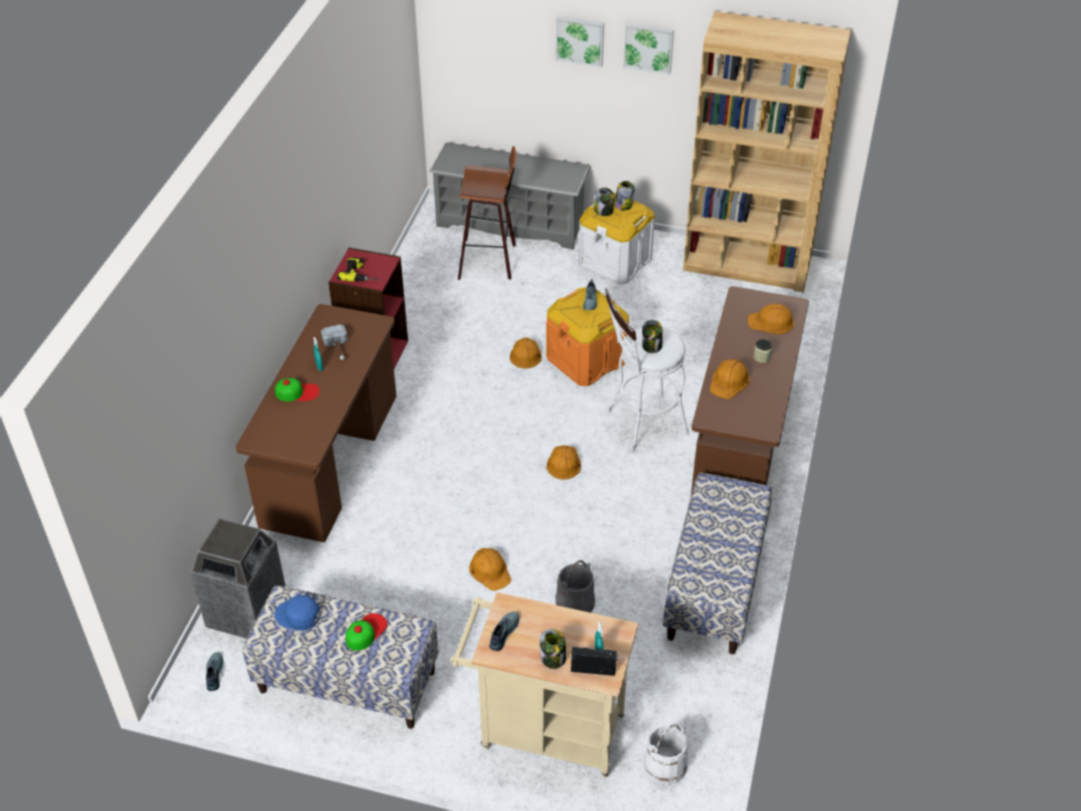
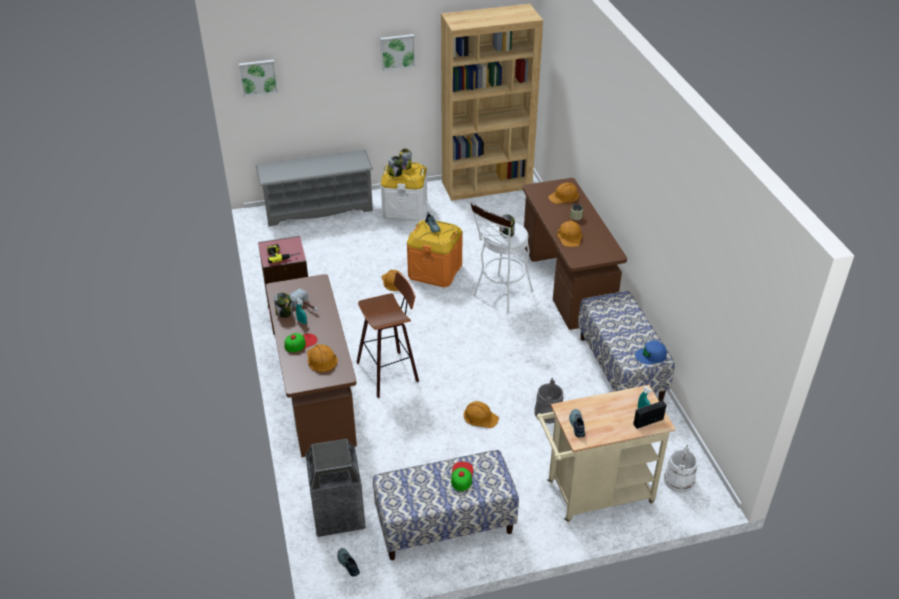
camera: 30 degrees left, 5 degrees down
(298, 615) = (407, 486): blue cap -> blue cap (651, 355)
(489, 260) = (322, 234): stool -> stool (389, 372)
(553, 658) = (619, 426): jar -> jar (284, 312)
(563, 463) = (472, 335): orange hard hat -> orange hard hat (321, 359)
(580, 40) = (348, 59): picture -> picture (258, 77)

